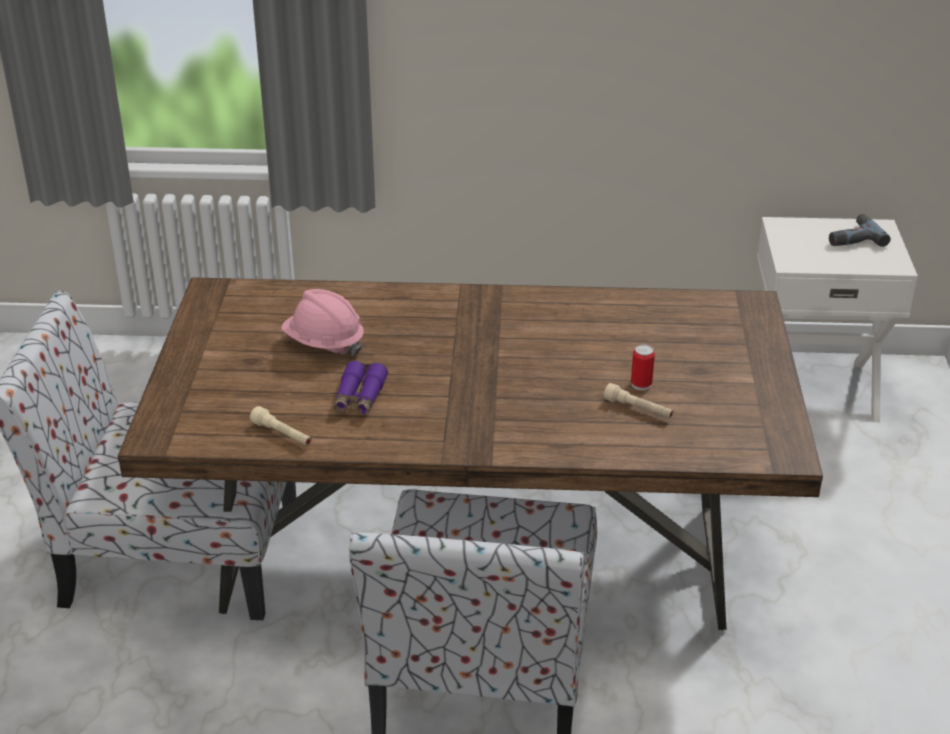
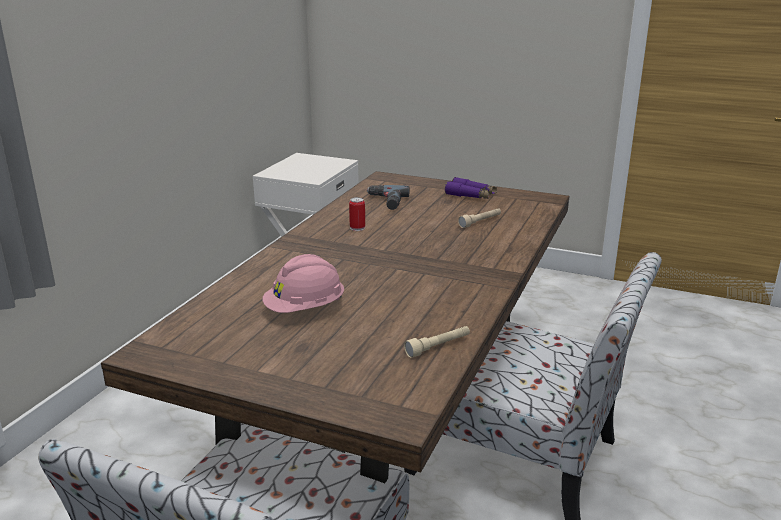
camera: 70 degrees left, 10 degrees down
(359, 397) = (403, 306): purple binoculars -> purple binoculars (470, 195)
(641, 384) = (452, 217): can -> can (357, 228)
(851, 237) = (303, 163): power drill -> power drill (386, 202)

